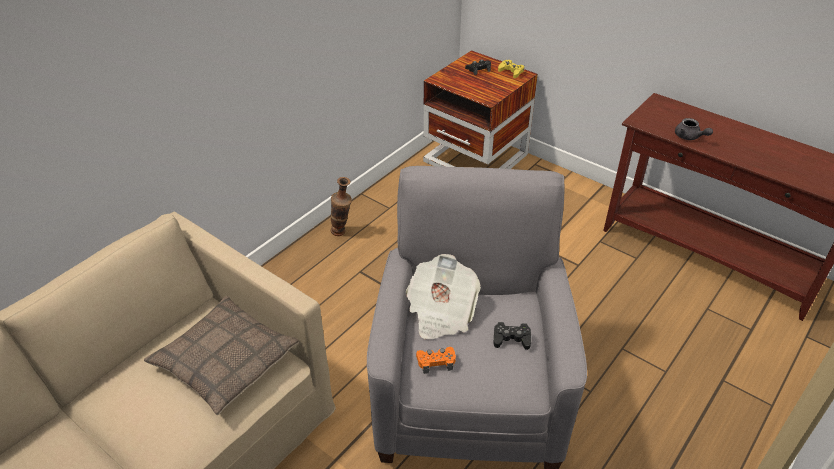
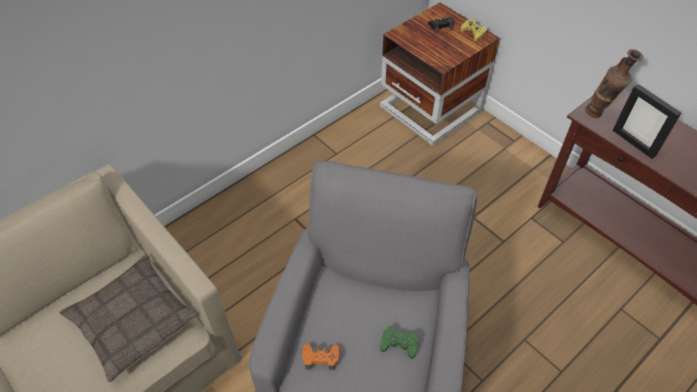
camera: 10 degrees right, 10 degrees up
(342, 233) = (287, 175): vase -> vase (598, 115)
(441, 312) = (338, 302): newspaper -> none
(511, 339) = (399, 344): black game controller -> green game controller
(689, 137) = (634, 142): grey teapot -> picture frame

